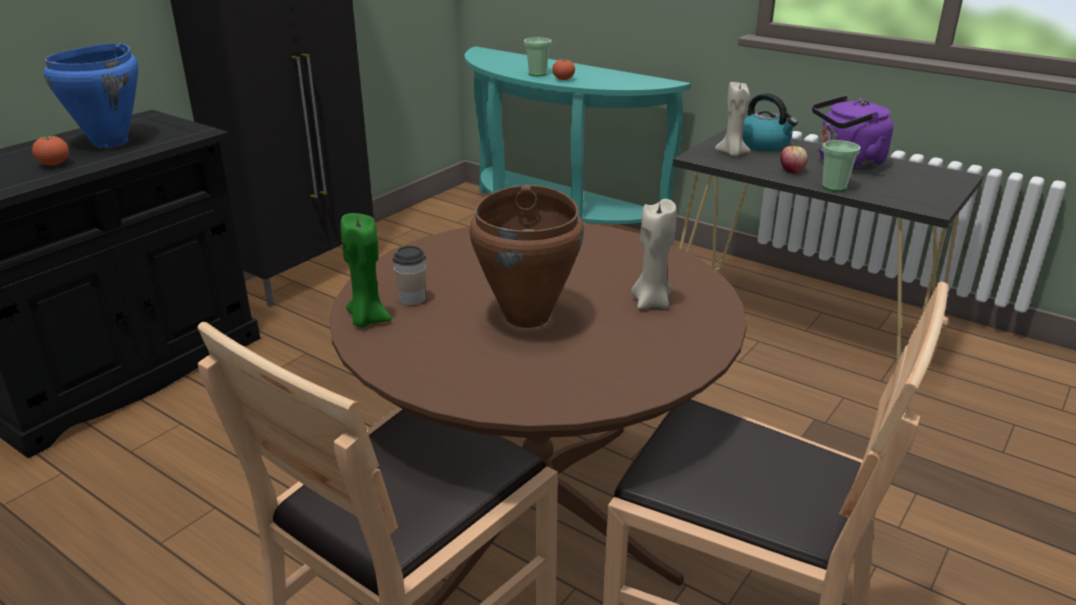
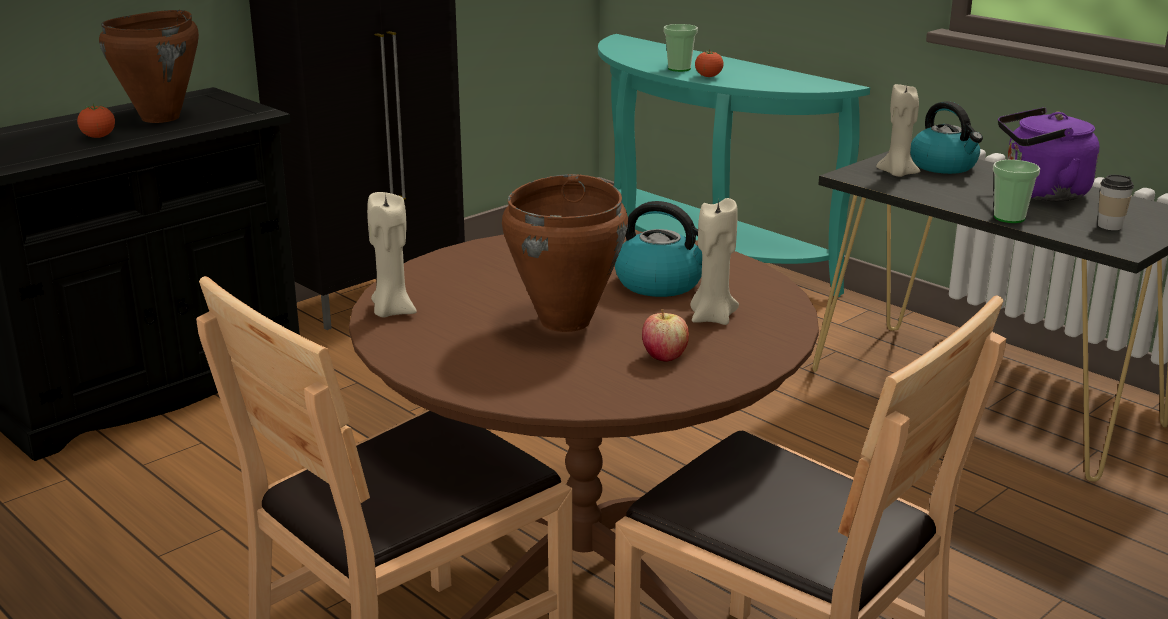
camera: 10 degrees right, 5 degrees down
(111, 142) = (161, 118): blue cooking pot -> brown cooking pot
(367, 320) = (391, 311): green candle -> beige candle
(412, 299) = (446, 296): cup -> cup (1109, 226)
(594, 271) = (661, 283): none -> kettle
(791, 171) = (963, 197): apple -> apple (664, 357)

